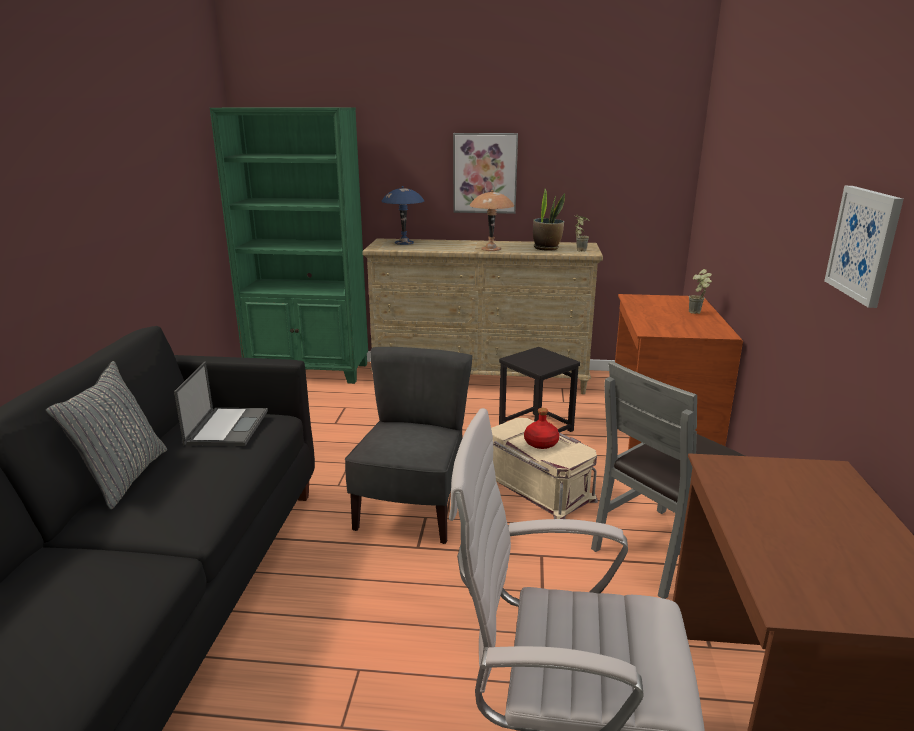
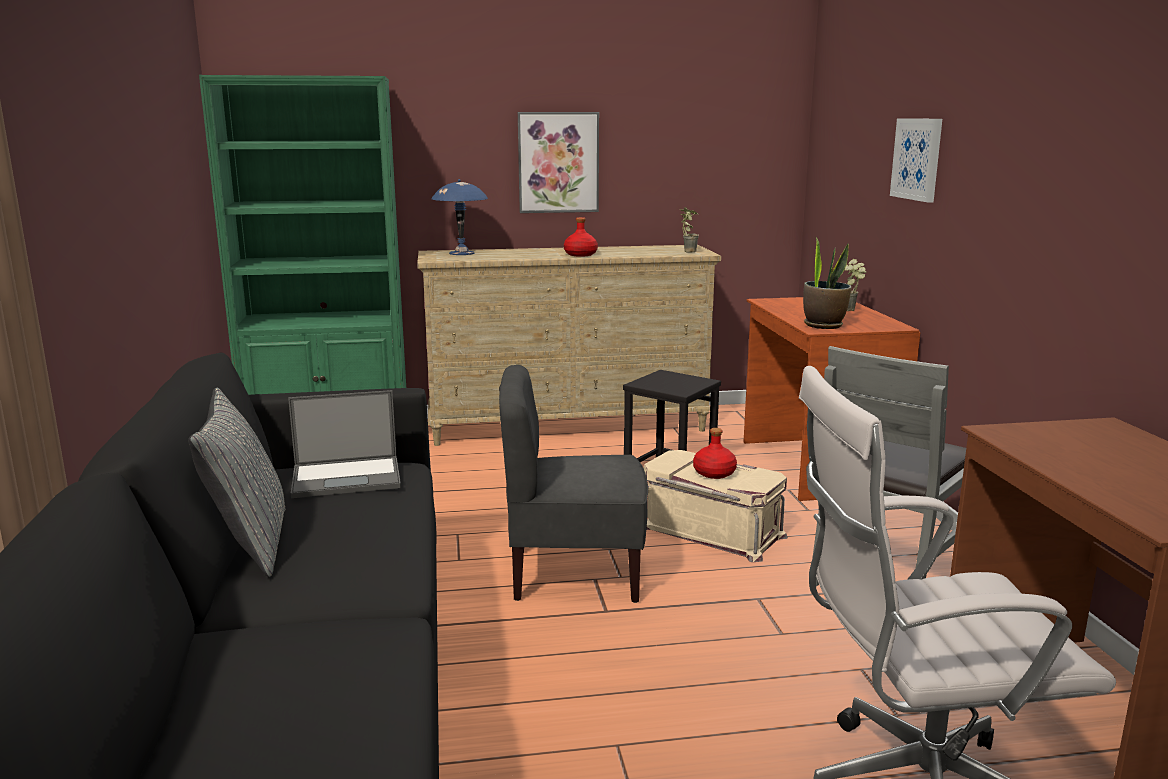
camera: 15 degrees left, 5 degrees down
(227, 427) = (348, 477): laptop -> laptop turned 90 degrees clockwise
(412, 510) = (573, 574): grey chair -> grey chair turned 90 degrees counterclockwise
(491, 249) = (581, 254): brown table lamp -> red bottle
(546, 248) = (647, 251): potted plant -> potted plant (823, 325)
(864, 244) = (1095, 191): picture -> picture (917, 159)

